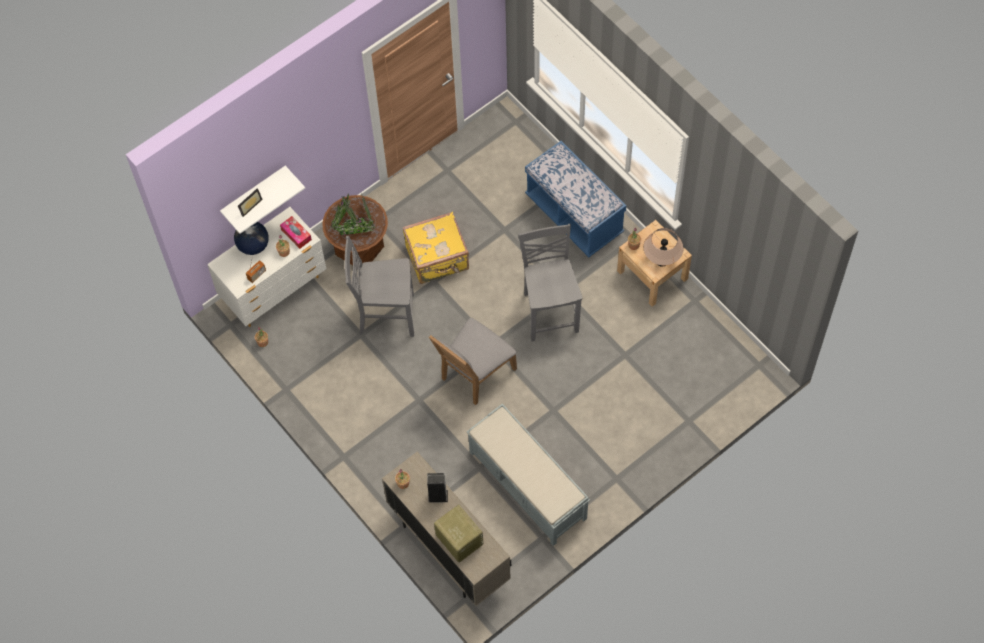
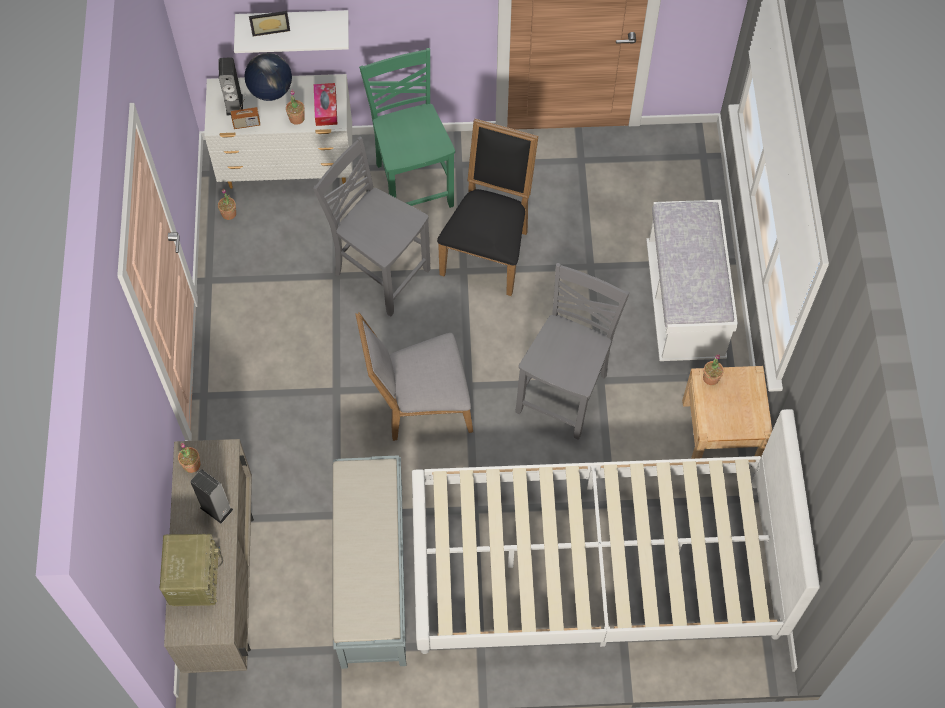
camera: 35 degrees right, 0 degrees up
(238, 268) = (234, 105): none -> speaker
(359, 250) = (413, 184): brown planter -> green chair
(438, 259) = (489, 249): yellow suitcase -> black chair
(574, 215) = (684, 302): blue bench -> white bench
(644, 394) = (595, 566): none -> white bed
(662, 261) = (730, 420): beige table lamp -> none

